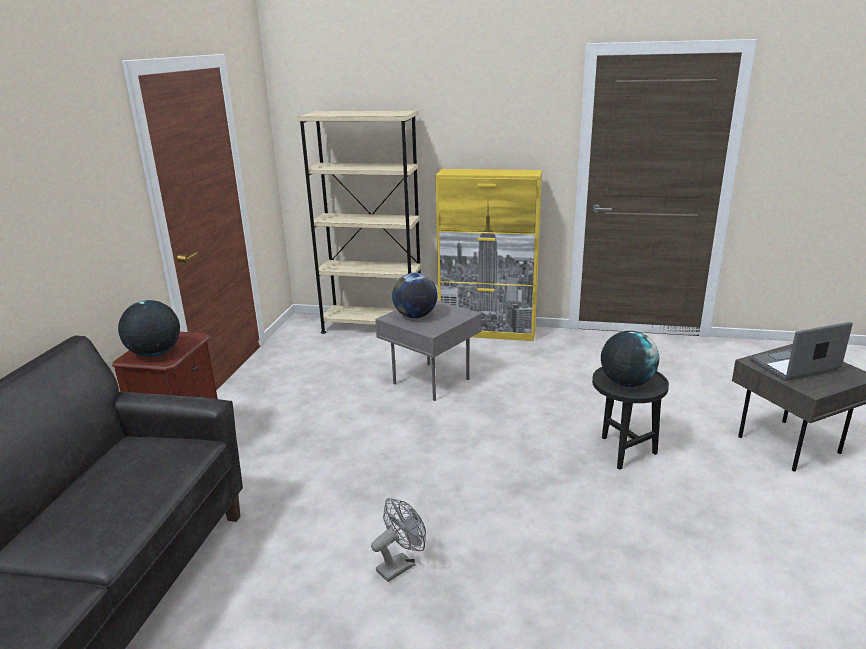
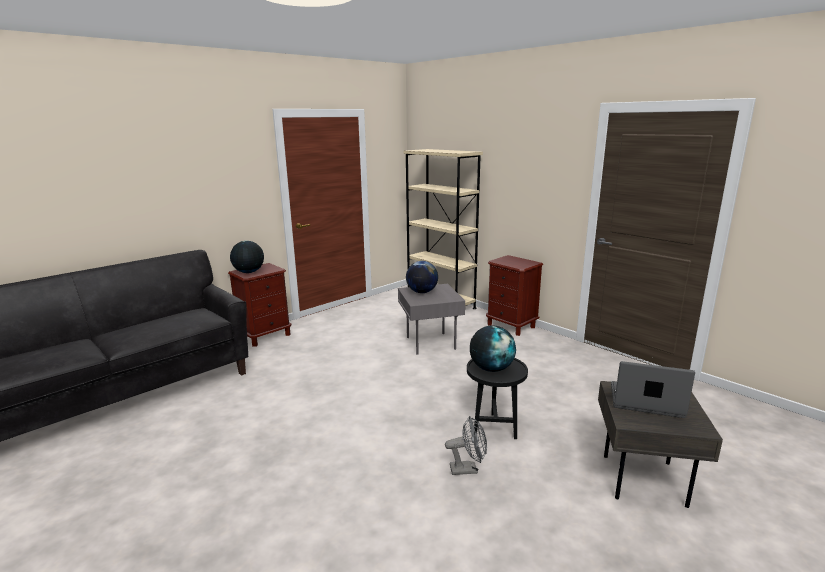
camera: 35 degrees right, 5 degrees down
(400, 565) = (277, 427): grey fan -> grey fan (468, 469)
(488, 332) = (511, 326): yellow cabinet -> brown nightstand

